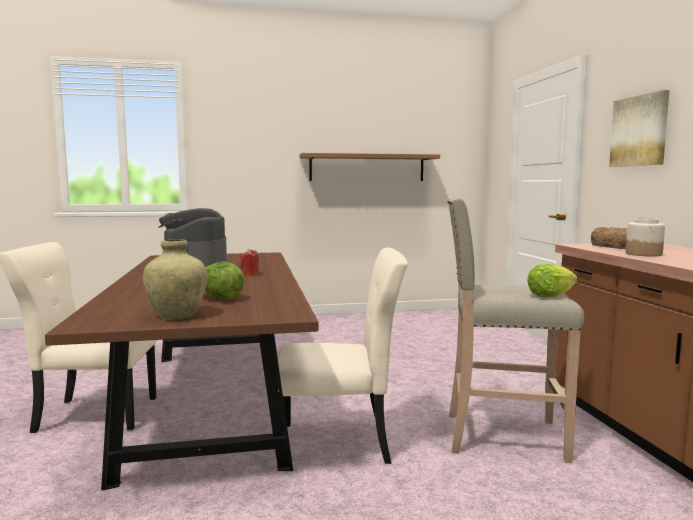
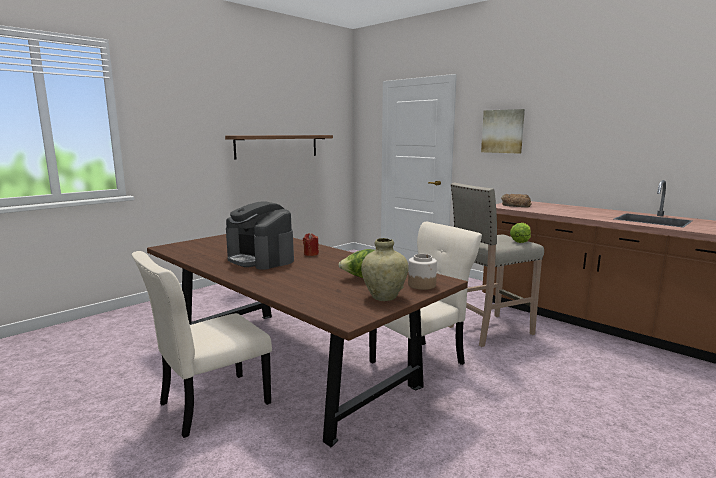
camera: 35 degrees left, 5 degrees up
(644, 254) = (546, 210): jar -> jar (422, 285)

